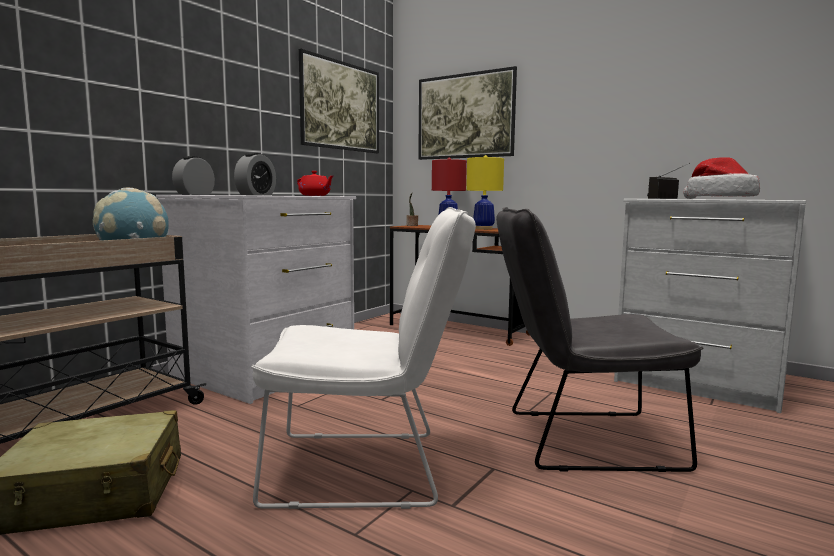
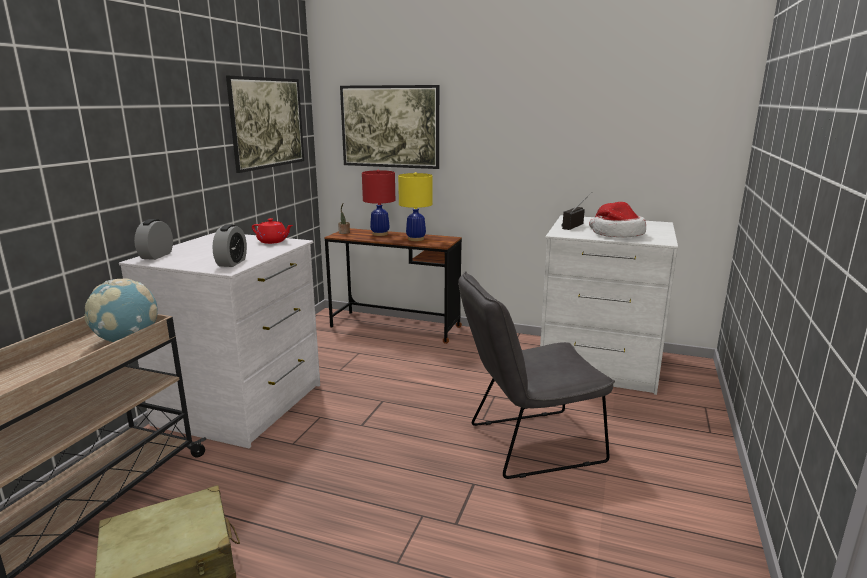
camera: 15 degrees left, 10 degrees up
(368, 468) = (382, 501): white chair -> none

